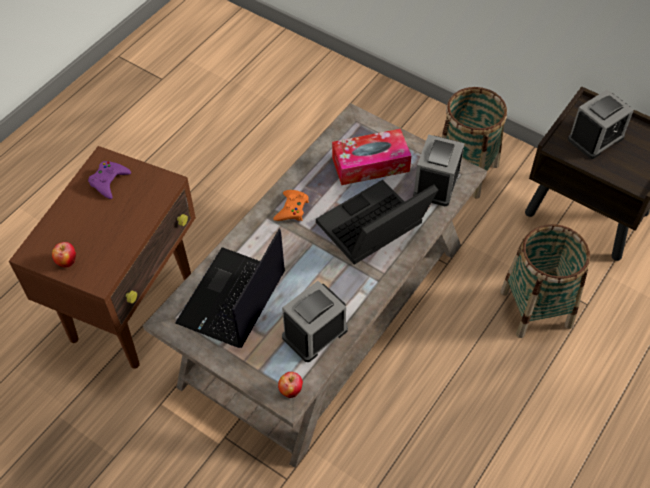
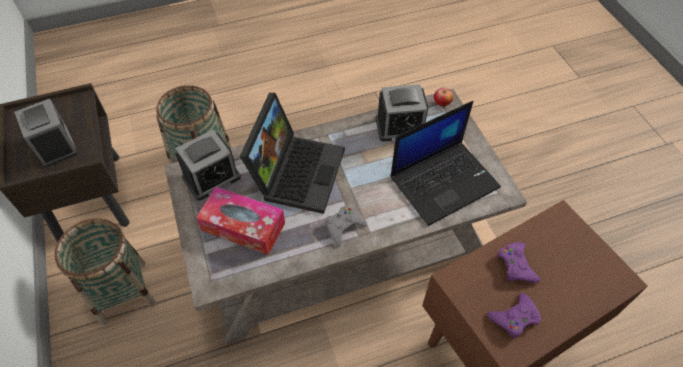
camera: 145 degrees left, 0 degrees up
(67, 261) = (587, 251): apple -> none
(123, 218) = (516, 265): none -> purple game controller
(292, 209) = (343, 226): orange game controller -> grey game controller
(373, 230) = (296, 170): laptop -> laptop turned 75 degrees counterclockwise
(595, 138) = (55, 145): alarm clock -> alarm clock turned 60 degrees clockwise

